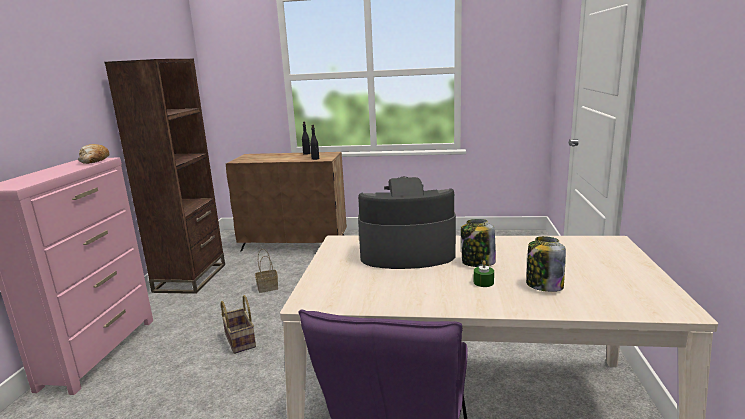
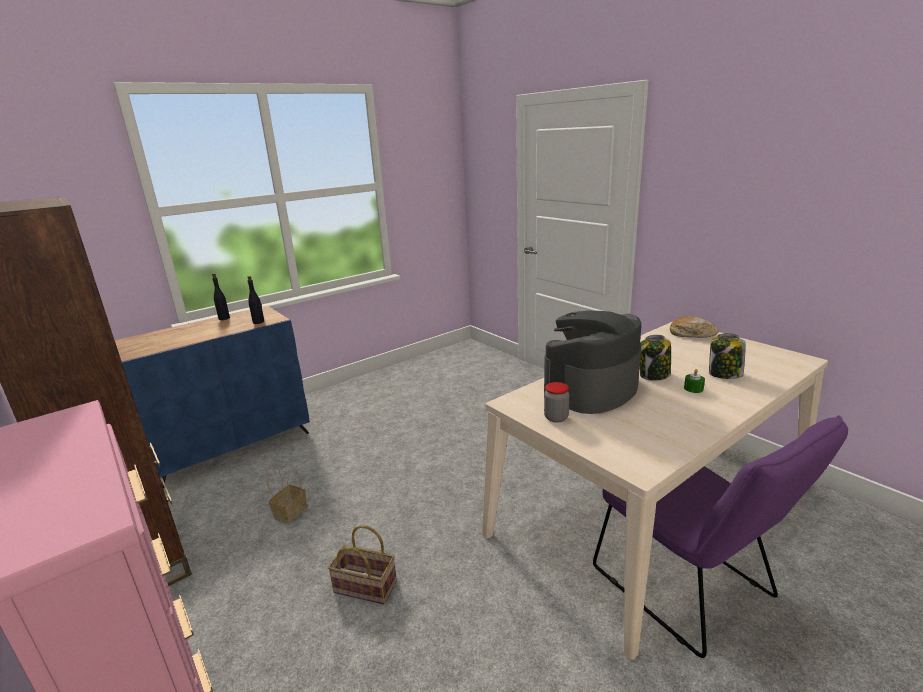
camera: 45 degrees left, 5 degrees up
(94, 161) = (68, 422): bread -> bread (692, 334)
(295, 244) = (233, 446): brown cabinet -> blue cabinet
(340, 257) = (556, 418): none -> jar

